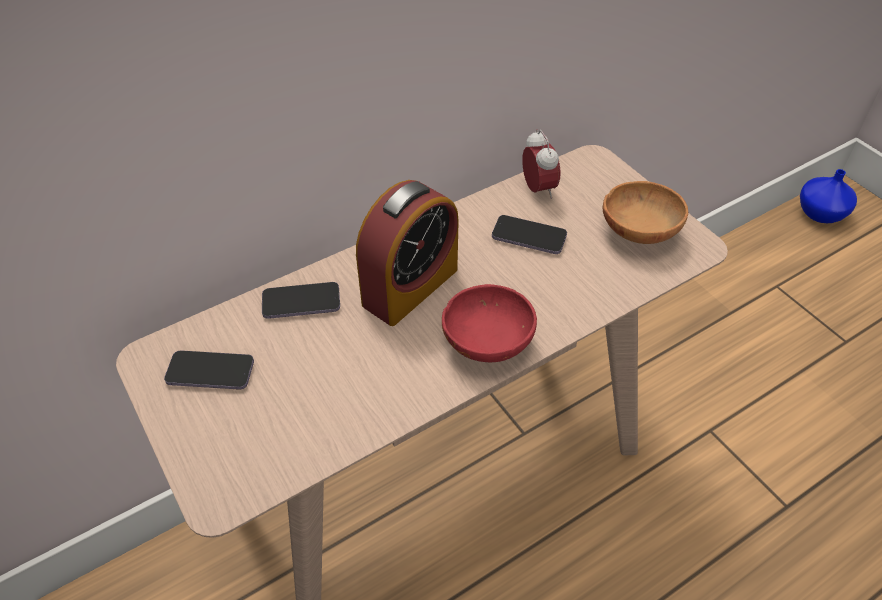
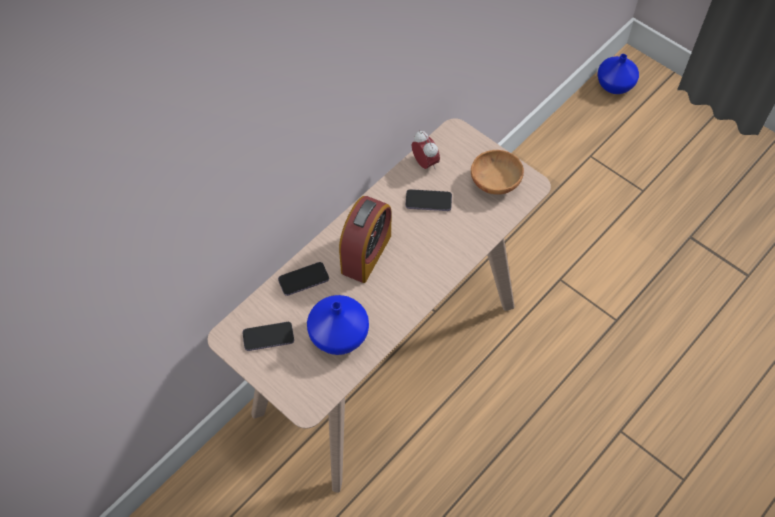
camera: 15 degrees left, 10 degrees up
(319, 396) = (338, 336): none -> blue vase
(487, 341) = (423, 279): red bowl -> none

